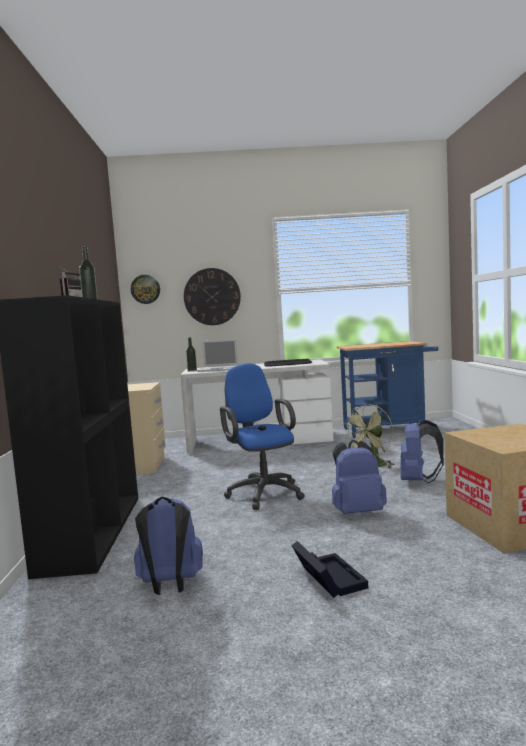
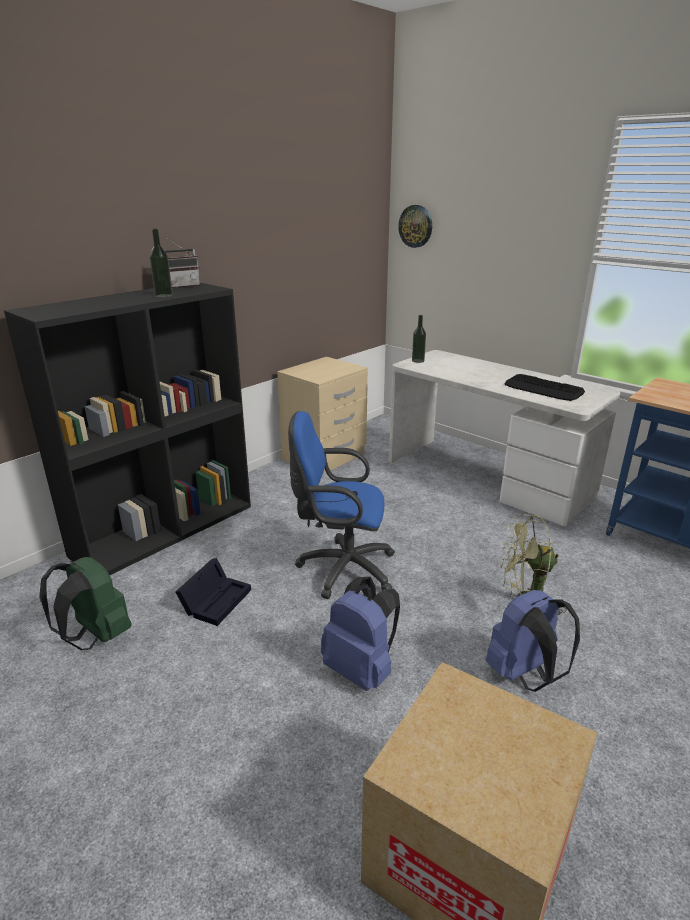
camera: 45 degrees right, 20 degrees up
(170, 586) = (96, 636): blue backpack -> green backpack
(212, 296) = (494, 250): wall clock -> none
(219, 369) = (448, 368): laptop -> none
(263, 492) = (341, 569): blue office chair -> blue office chair turned 105 degrees counterclockwise
(327, 578) = (174, 734): black storage box -> black storage box (216, 599)

